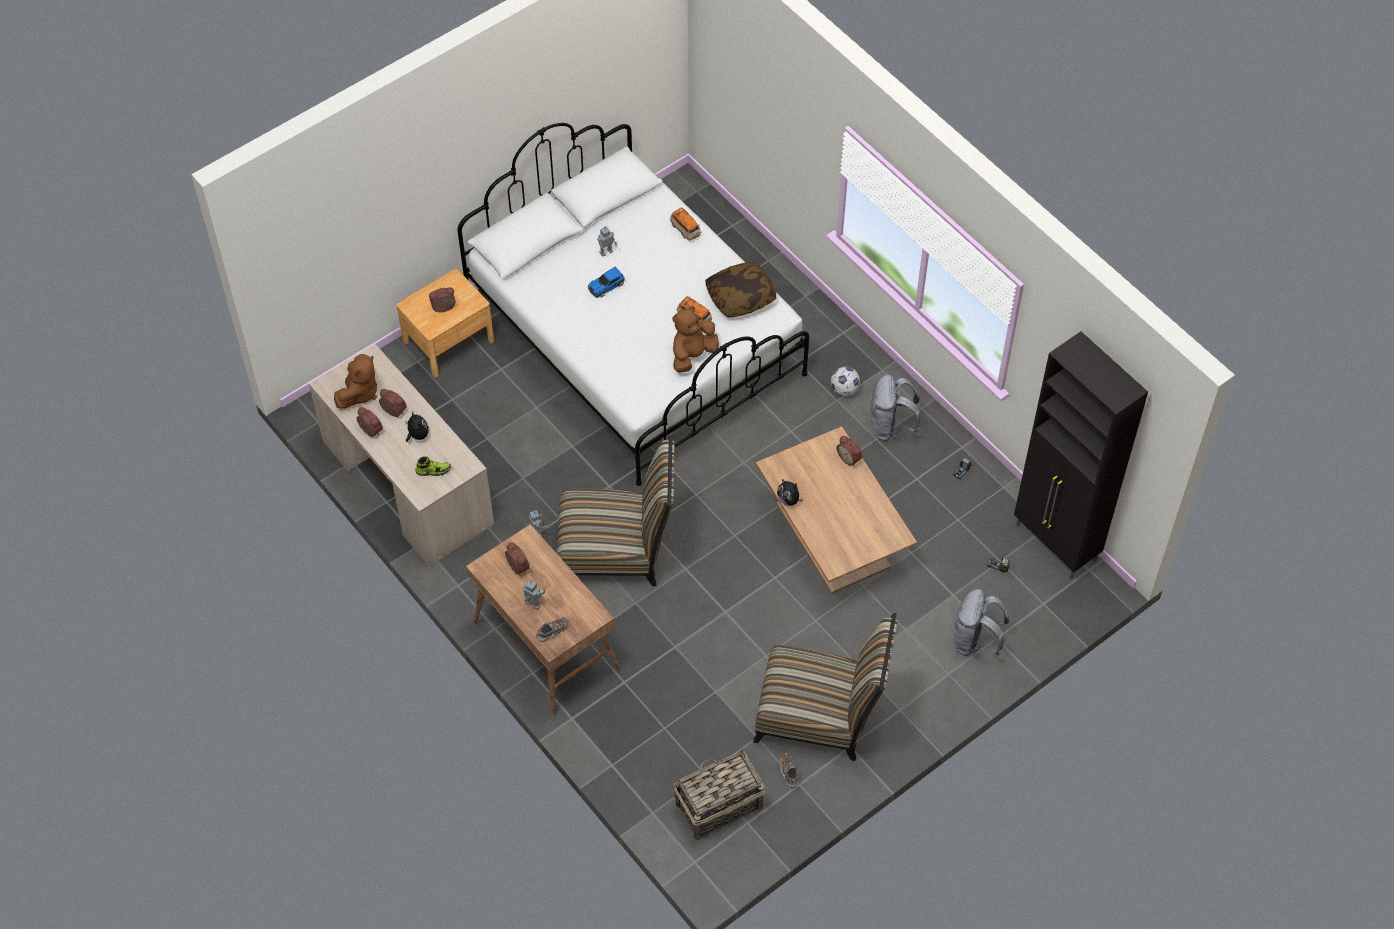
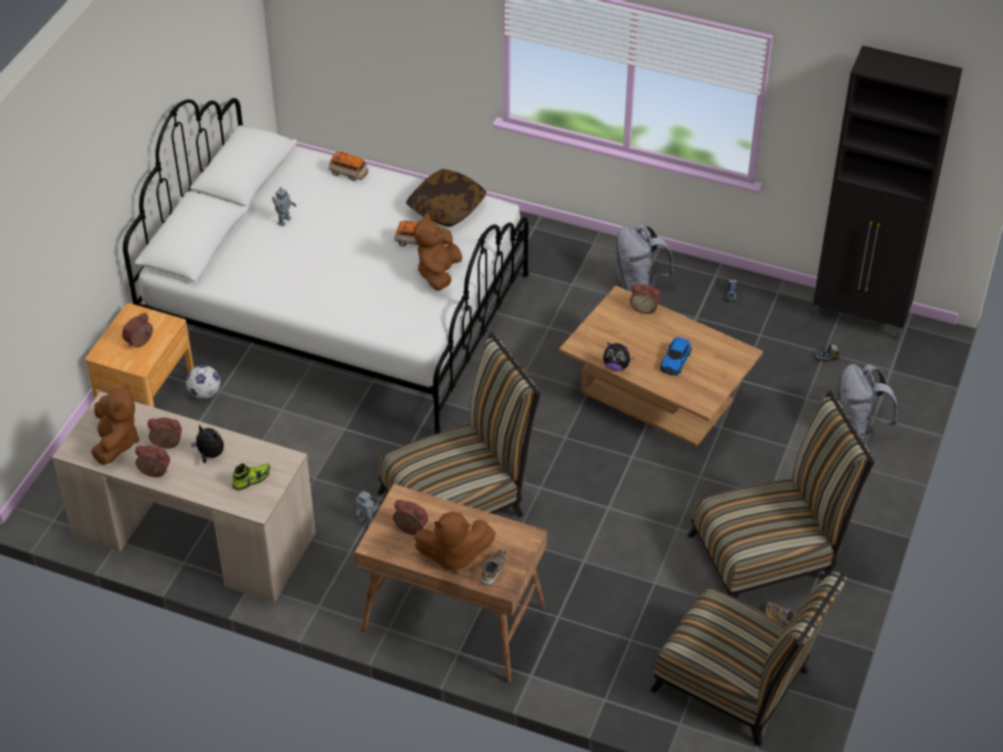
camera: 30 degrees left, 10 degrees down
(532, 604) = (453, 556): toy robot -> brown plush toy
(607, 285) = (306, 248): toy car -> toy car (675, 360)
(718, 806) = (739, 686): basket -> chair
(844, 389) = (572, 273): football -> football (205, 393)

